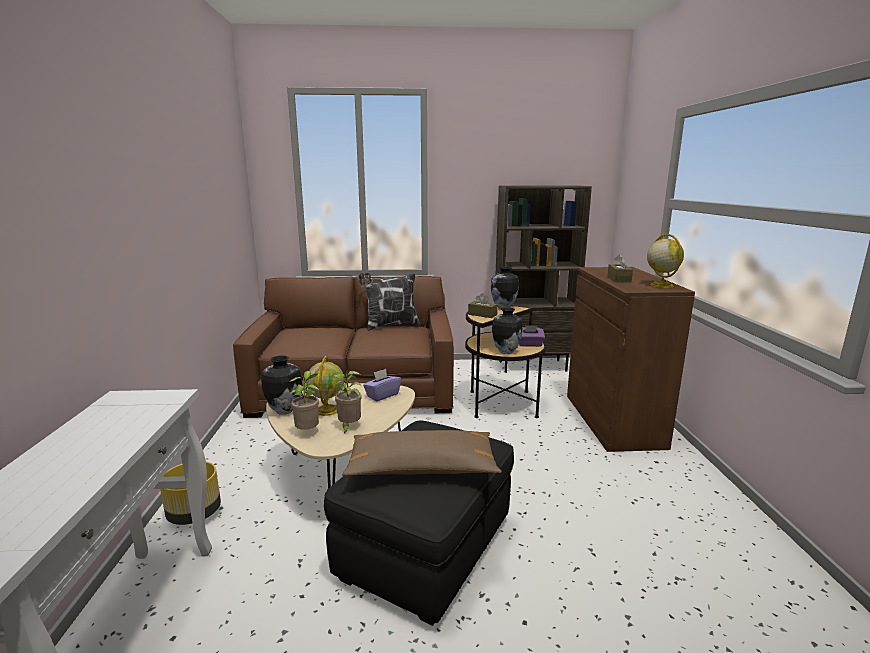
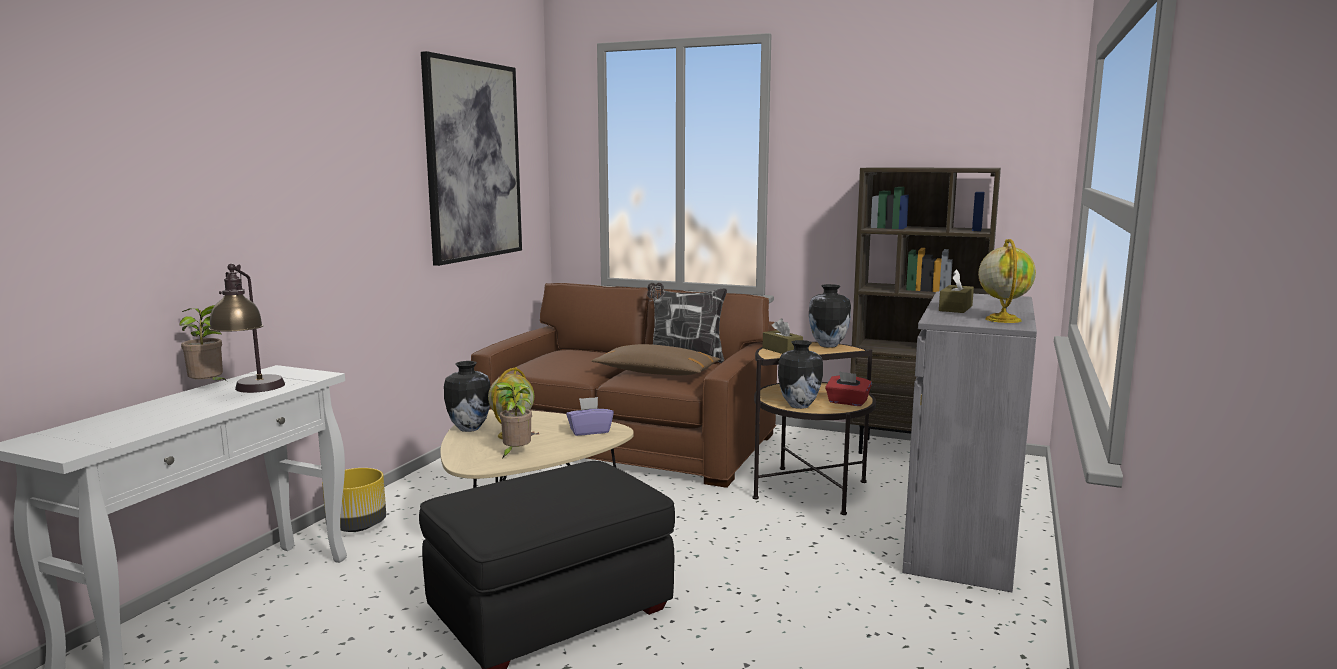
camera: 25 degrees right, 5 degrees down
(125, 428) = (252, 391): none -> table lamp
(210, 182) = (473, 161): none -> picture
(308, 432) = (470, 450): potted plant -> potted plant (209, 387)
(422, 467) = (534, 497): brown pillow -> brown pillow (656, 373)
(529, 344) = (847, 402): purple tissue box -> red tissue box
(613, 420) = (961, 539): brown cabinet -> grey cabinet

